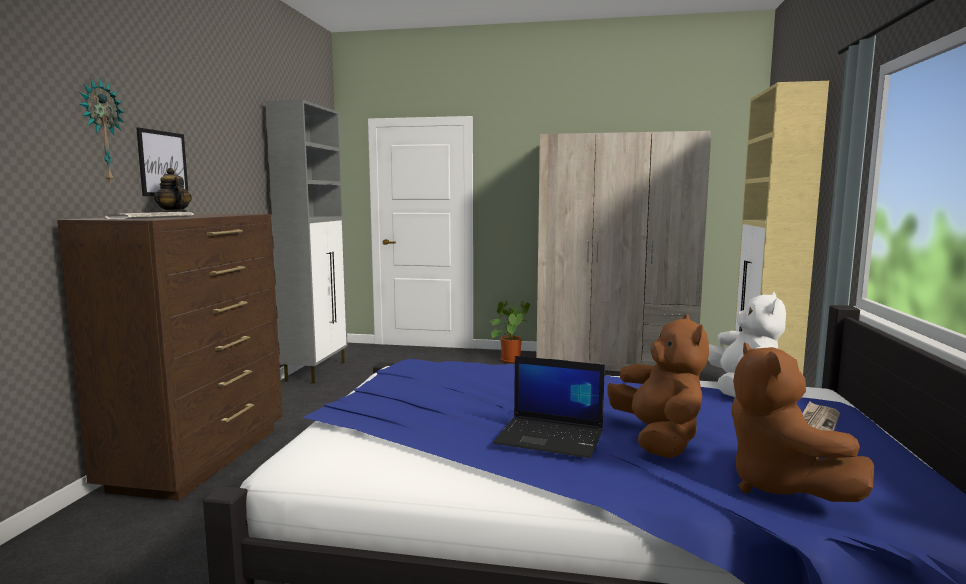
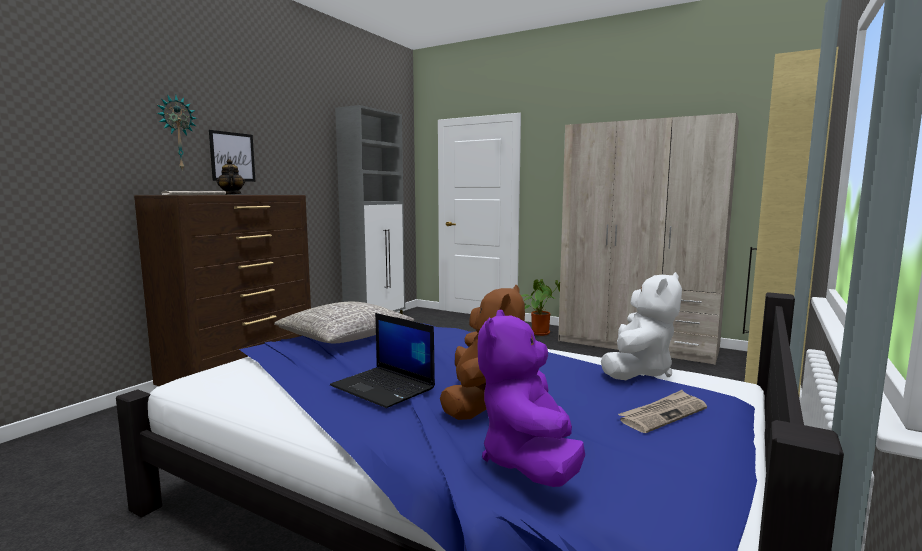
camera: 20 degrees right, 0 degrees up
(414, 388) = (345, 338): none -> grey pillow
(780, 486) = (530, 462): brown plush toy -> purple plush toy

